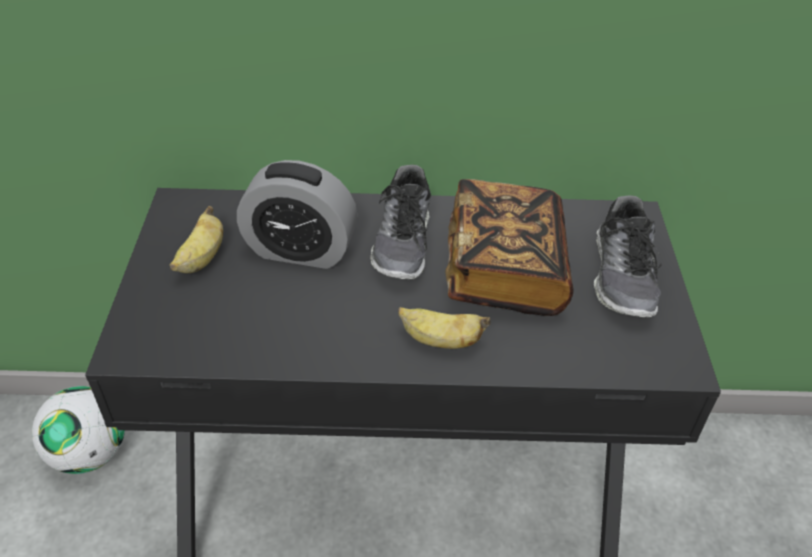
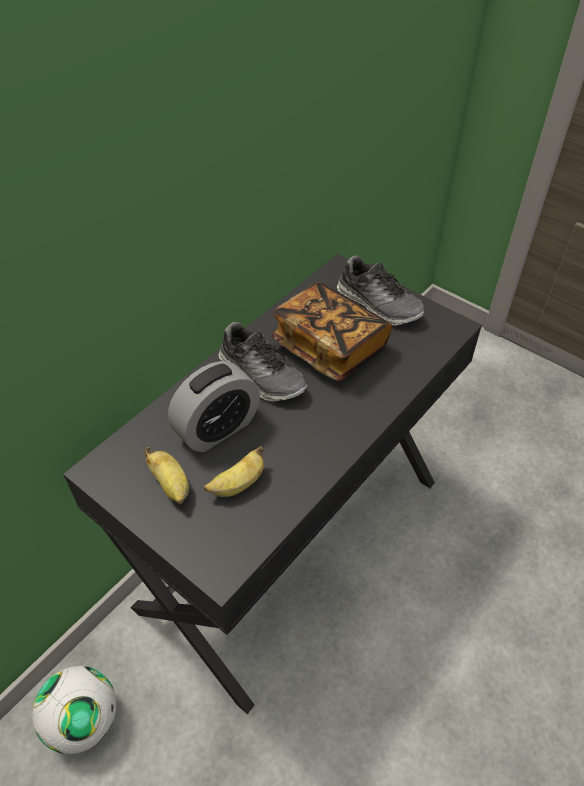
camera: 50 degrees left, 5 degrees up
(439, 341) = (356, 407): banana -> banana (238, 485)

